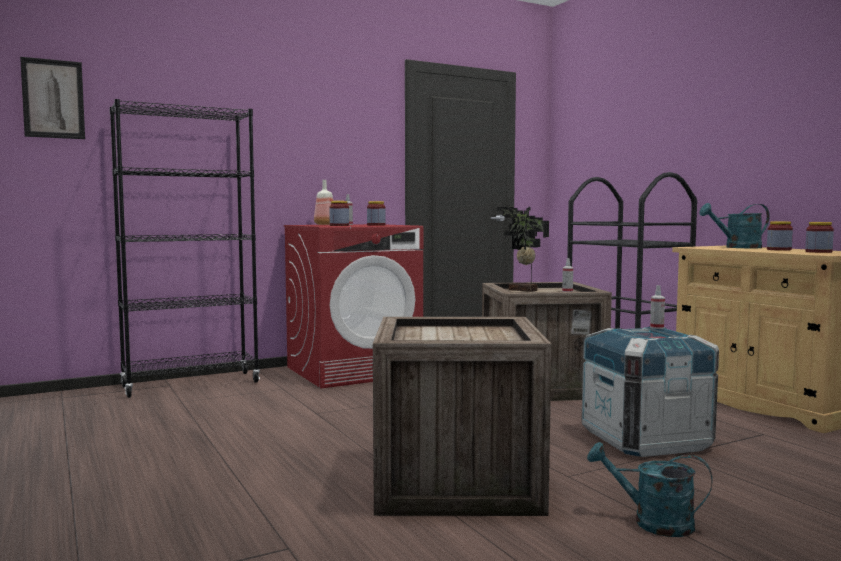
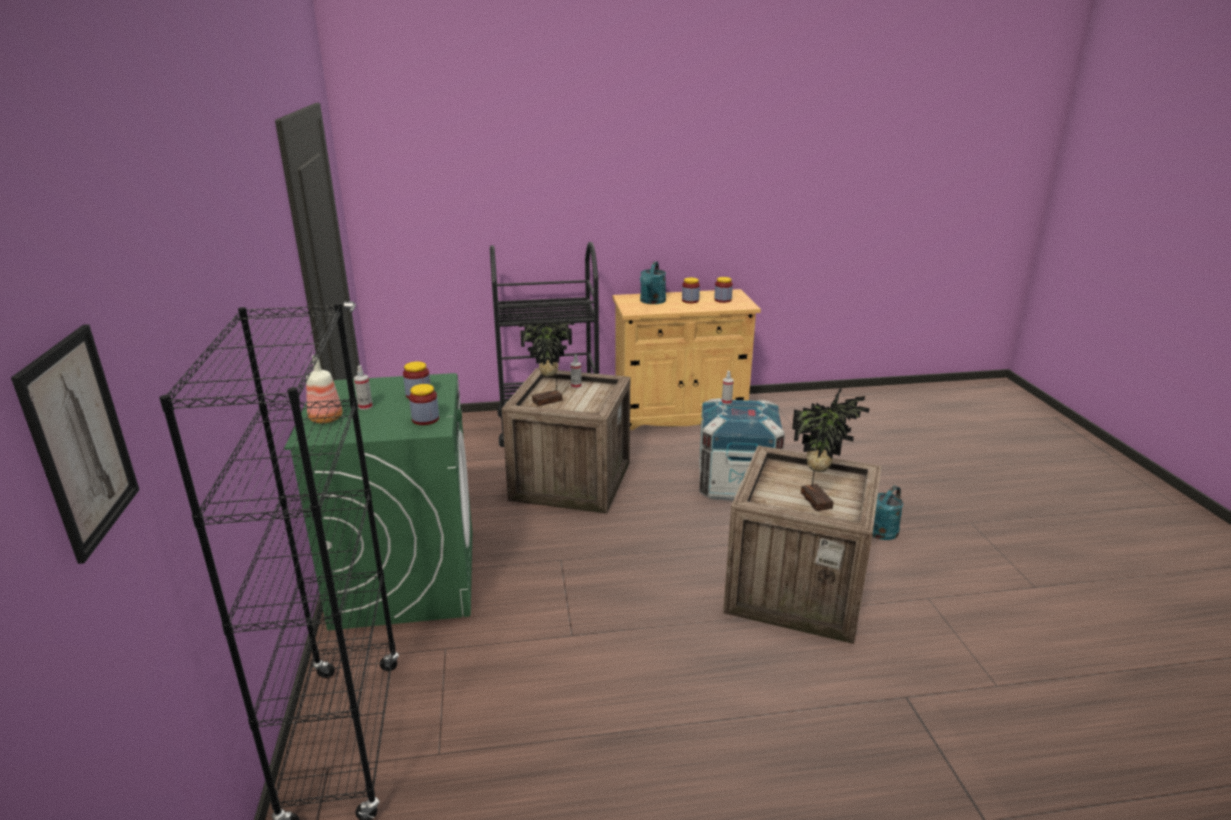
camera: 70 degrees left, 20 degrees up
(354, 371) = (405, 577): red washing machine -> green washing machine
(437, 338) = (818, 500): none -> potted plant

